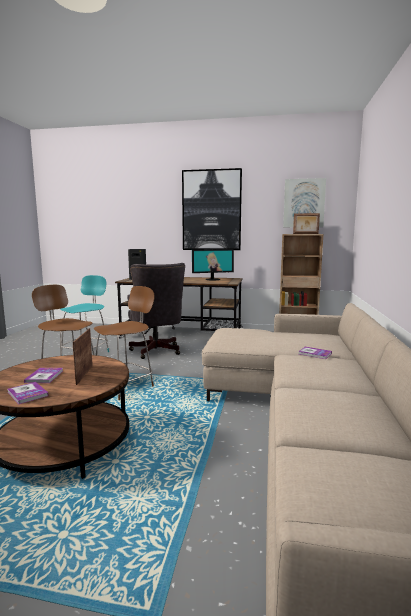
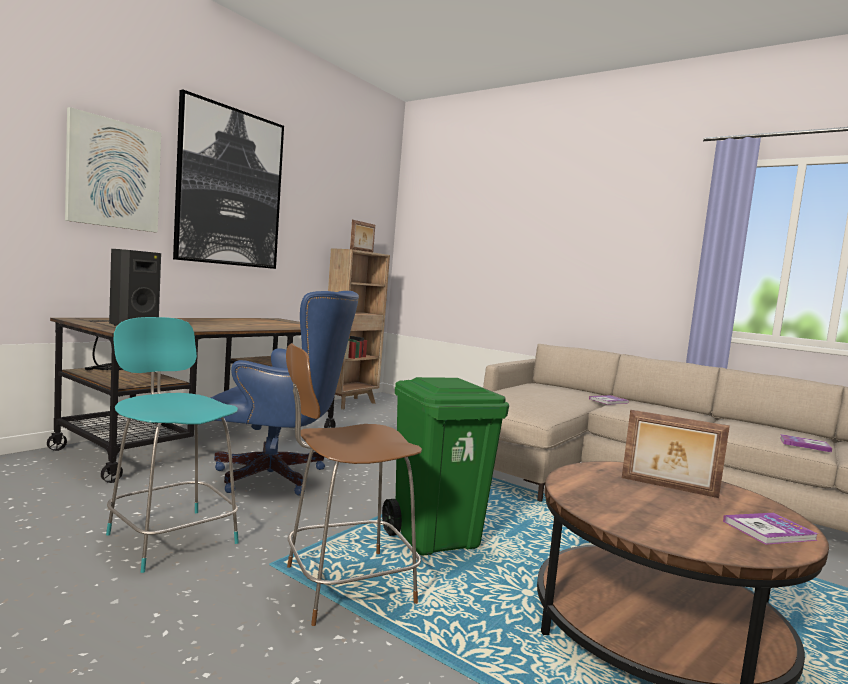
camera: 65 degrees left, 5 degrees down
(44, 376) = (677, 511): book -> book (804, 444)
(125, 387) = (436, 538): brown chair -> green trash can
(156, 352) = (278, 477): grey office chair -> blue office chair
(212, 279) = (260, 321): monitor -> none
(304, 203) = (351, 206): picture -> picture (114, 174)

